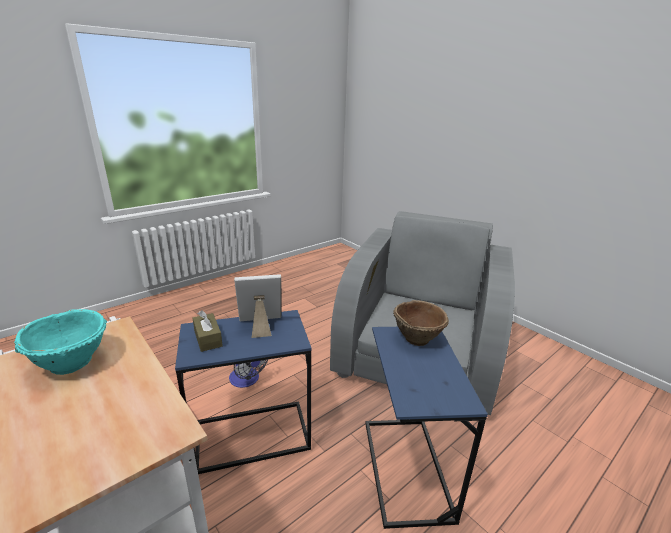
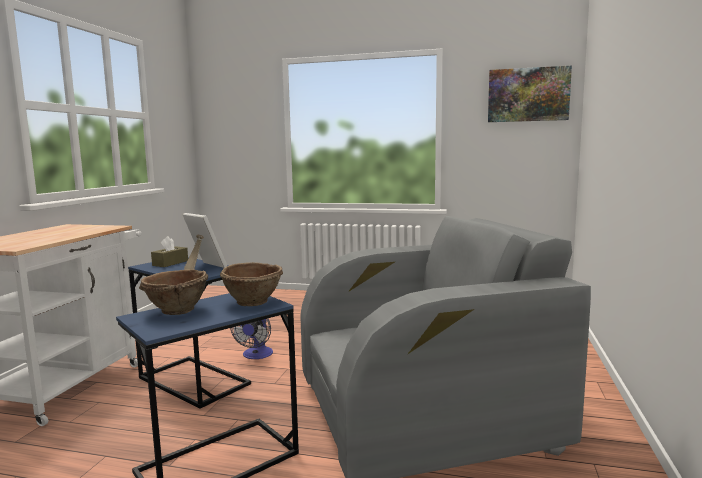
camera: 55 degrees right, 15 degrees down
(72, 362) = (72, 229): turquoise bowl -> none
(316, 93) = (528, 95): none -> picture
(410, 378) = (177, 311): none -> brown bowl

